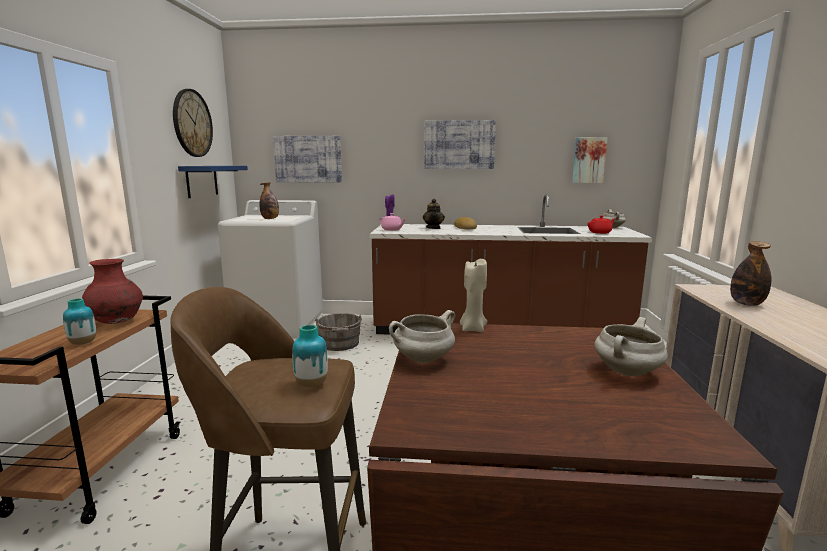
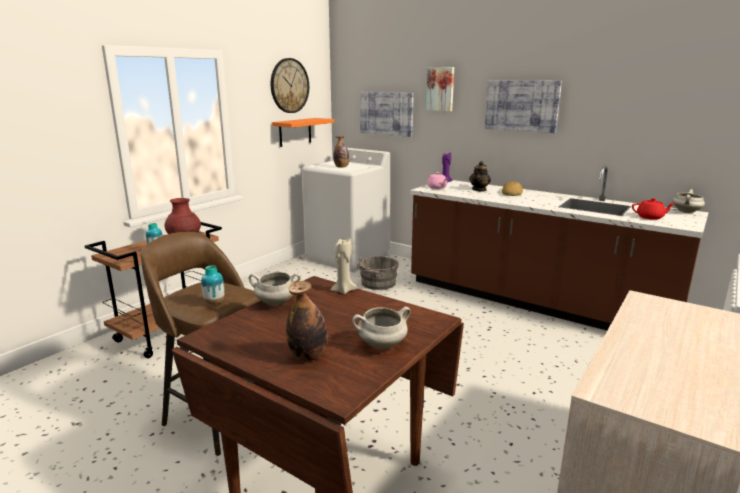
camera: 30 degrees right, 5 degrees up
(202, 181) = (295, 132): blue shelf -> orange shelf
(588, 160) = (669, 129): picture -> picture (440, 89)
(746, 304) = (655, 325): bottle -> bottle (308, 356)

